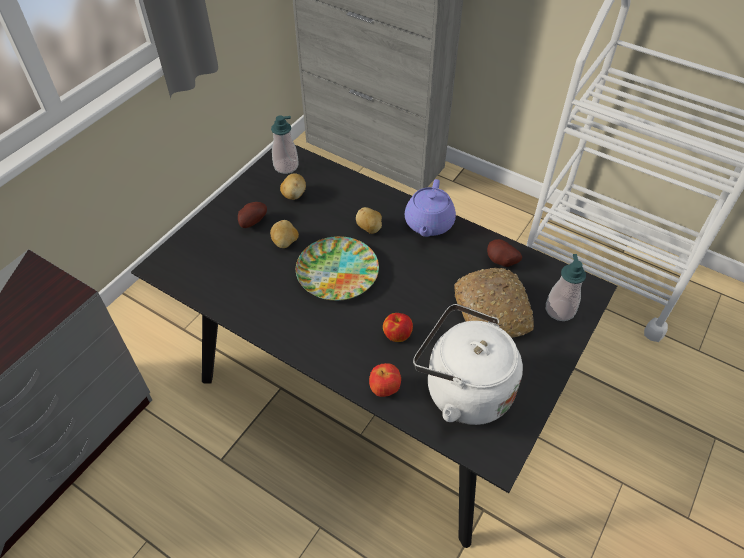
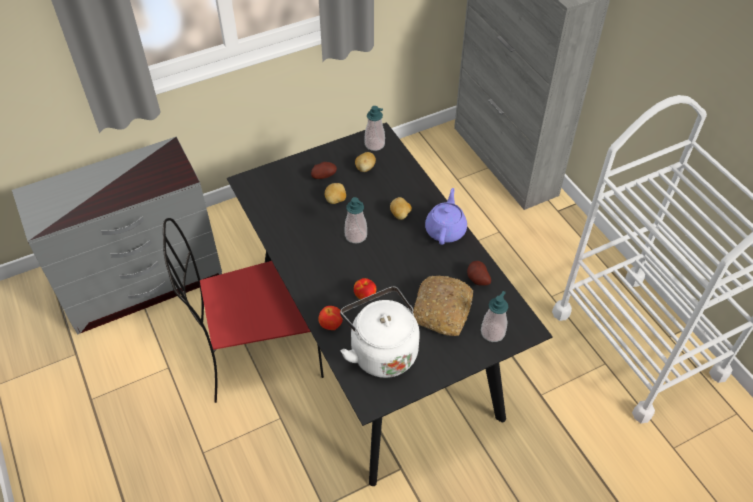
camera: 30 degrees right, 0 degrees up
(245, 464) = (257, 351): none -> red chair
(337, 272) = (356, 235): plate -> soap dispenser
(428, 224) = (445, 229): purple teapot -> purple teapot turned 150 degrees clockwise

